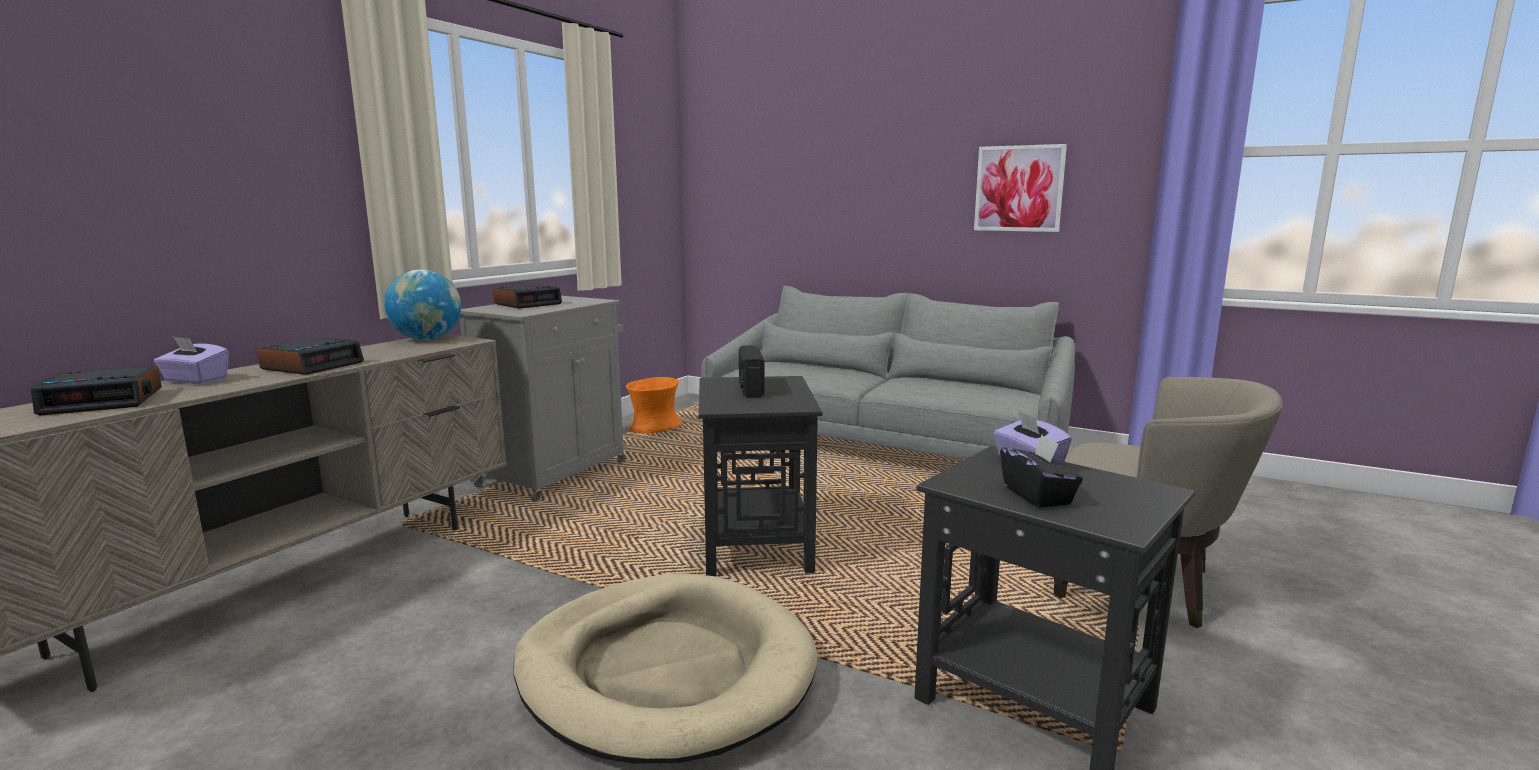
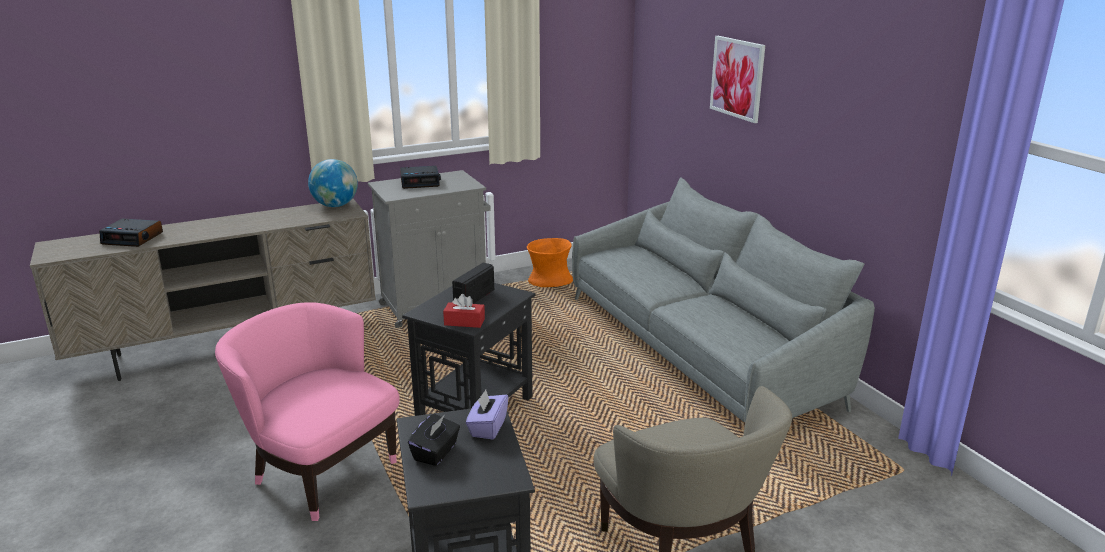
camera: 35 degrees right, 10 degrees up
(195, 380) = (184, 227): purple tissue box -> none
(313, 365) = (245, 224): alarm clock -> none
(665, 672) = (321, 472): beige dog bed -> pink armchair
(786, 404) = (464, 322): none -> red tissue box
(1019, 188) = (855, 135): picture -> picture (737, 78)

